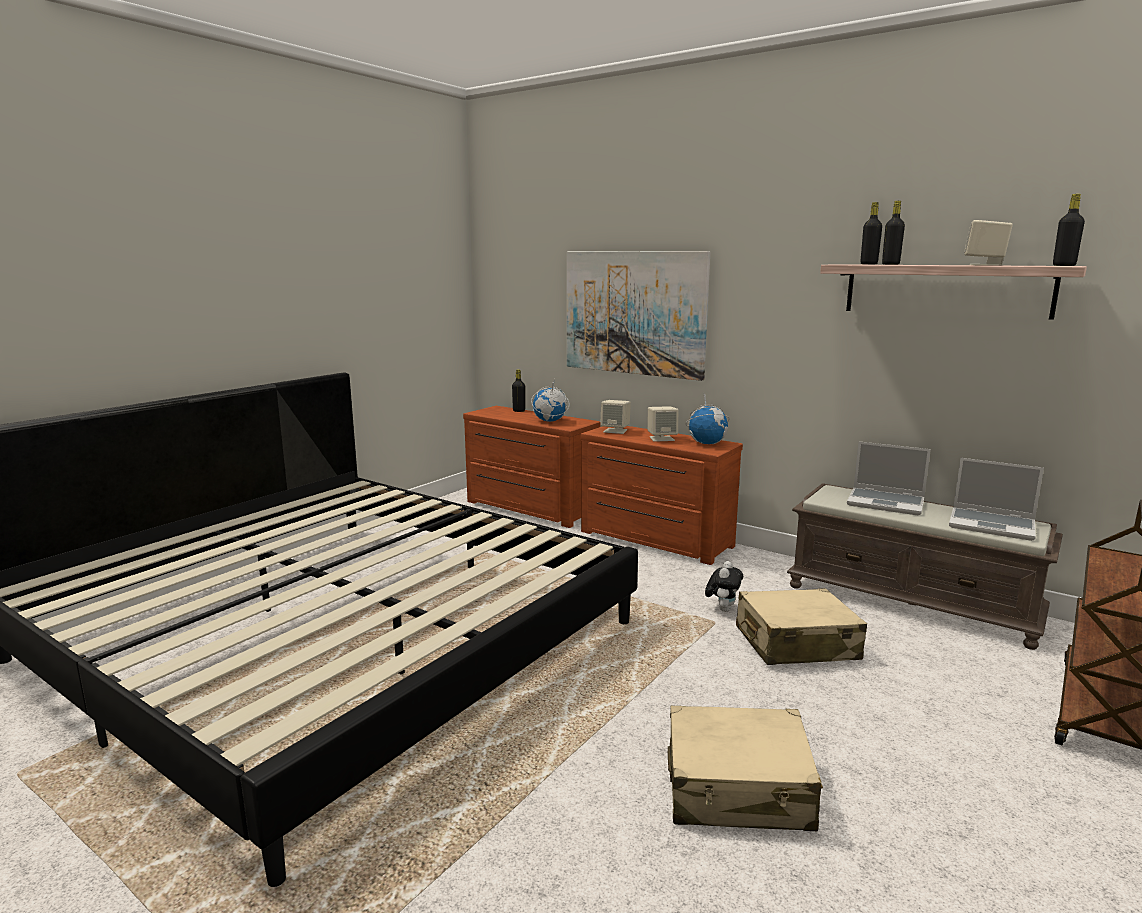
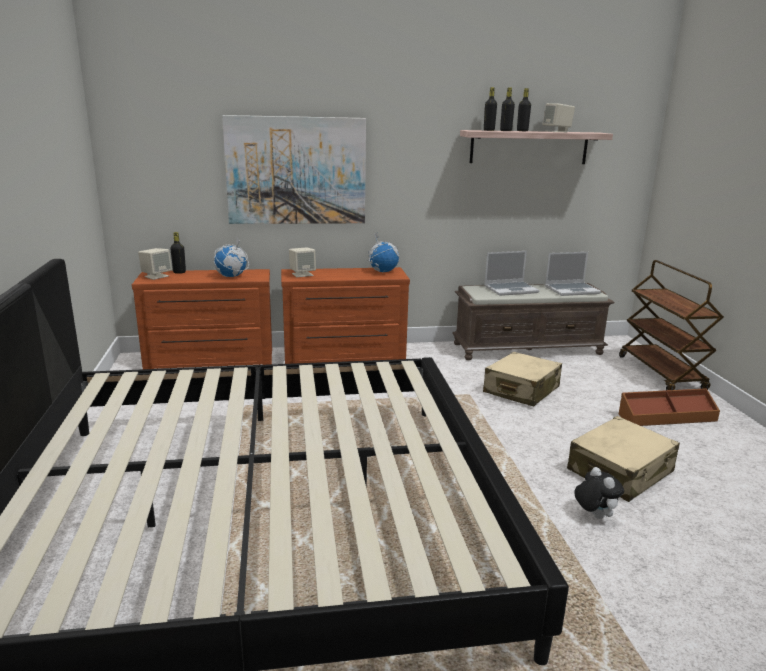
camera: 45 degrees left, 5 degrees up
(662, 438) = (347, 274): beige speaker -> beige speaker (156, 276)
(722, 609) = (458, 385): plush toy -> plush toy (594, 515)
(973, 770) = (666, 417): none -> brown storage box
(1064, 265) = (596, 132): black bottle -> black bottle (522, 131)

